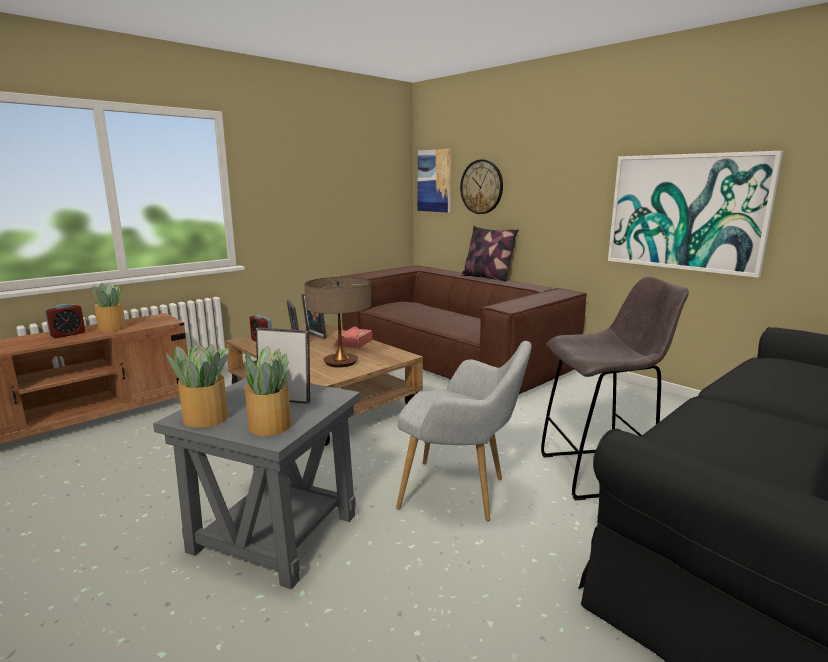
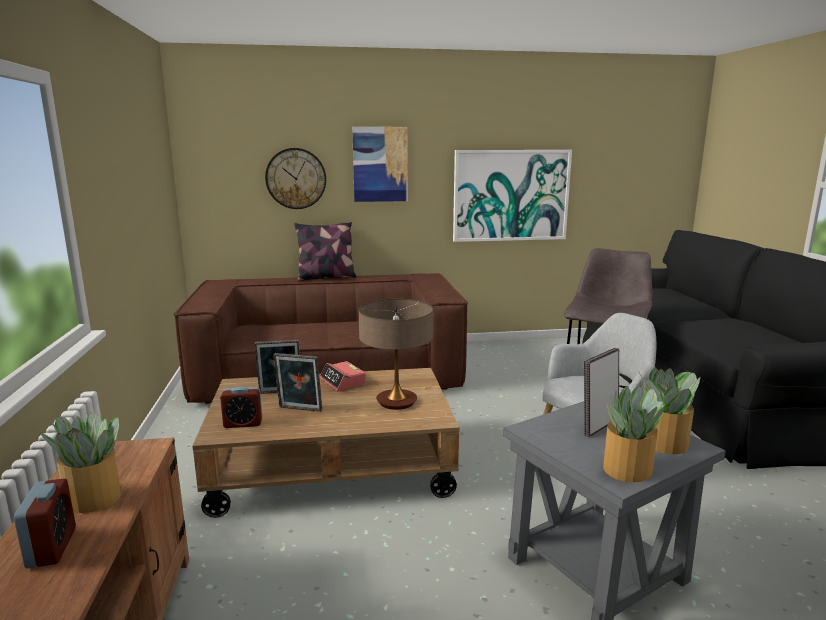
camera: 55 degrees left, 0 degrees up
(434, 181) = (217, 172): picture -> picture (380, 164)

